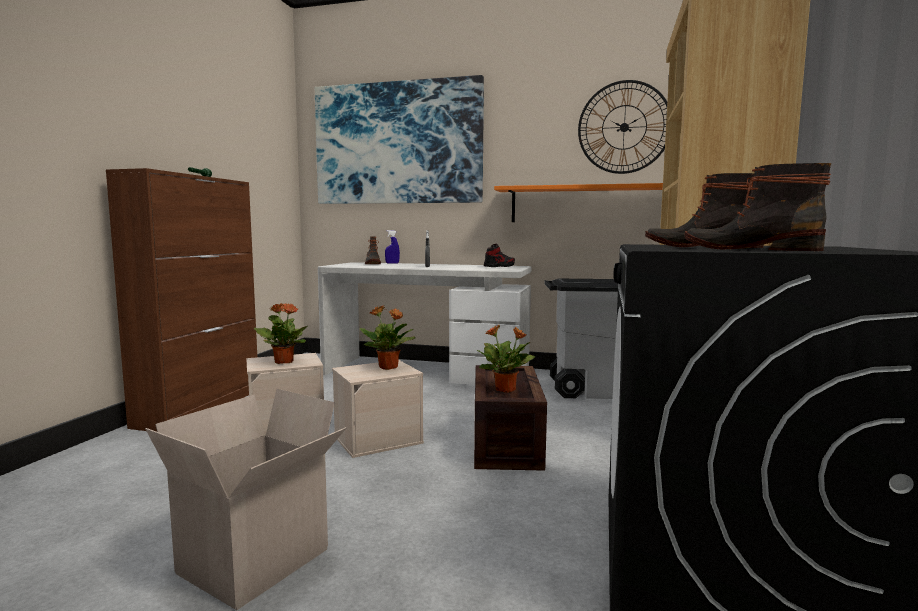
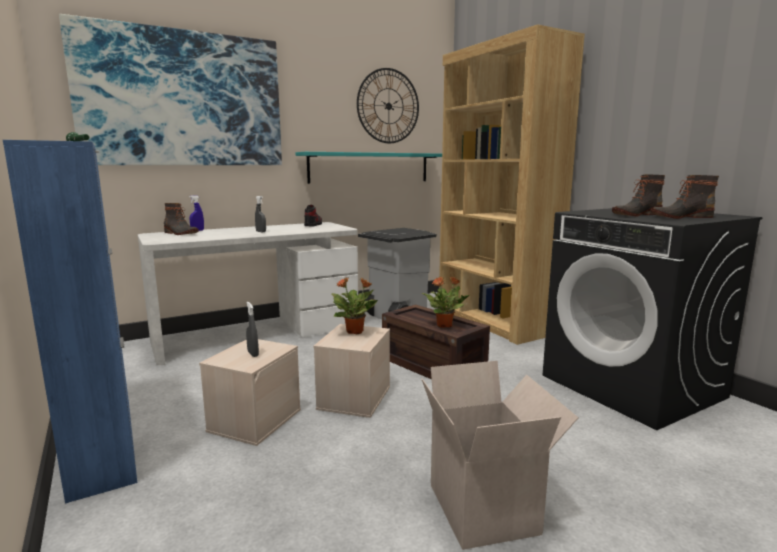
camera: 45 degrees left, 5 degrees up
(201, 407) = (103, 443): brown cabinet -> blue cabinet
(283, 361) = (253, 354): potted plant -> grey spray bottle
(593, 204) = (370, 167): orange shelf -> turquoise shelf

